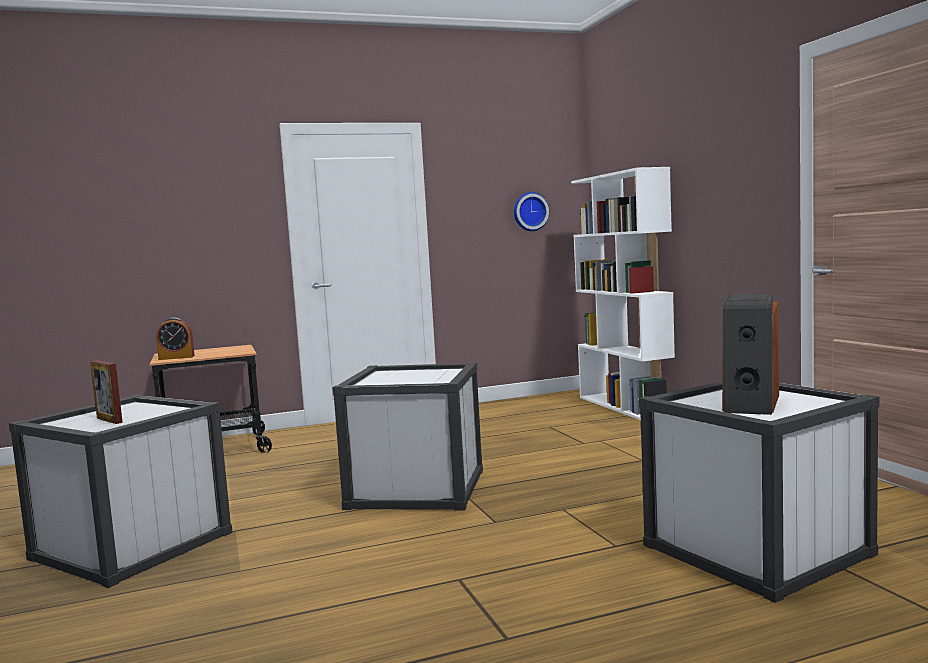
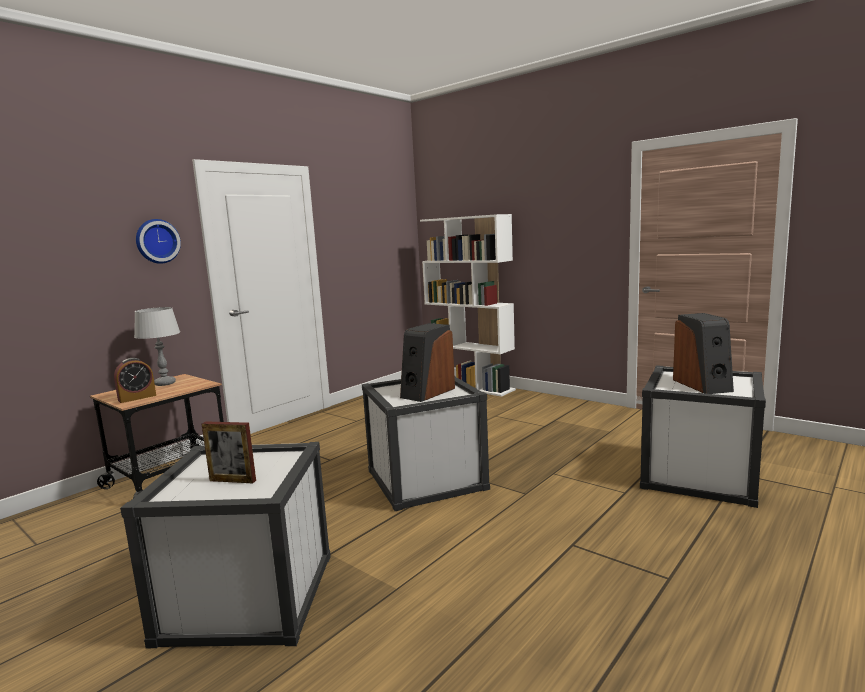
camera: 30 degrees left, 5 degrees up
(219, 350) = (165, 383): none -> grey table lamp
(413, 379) = (427, 392): none -> speaker
(530, 212) = (384, 242): wall clock -> wall clock (157, 241)

